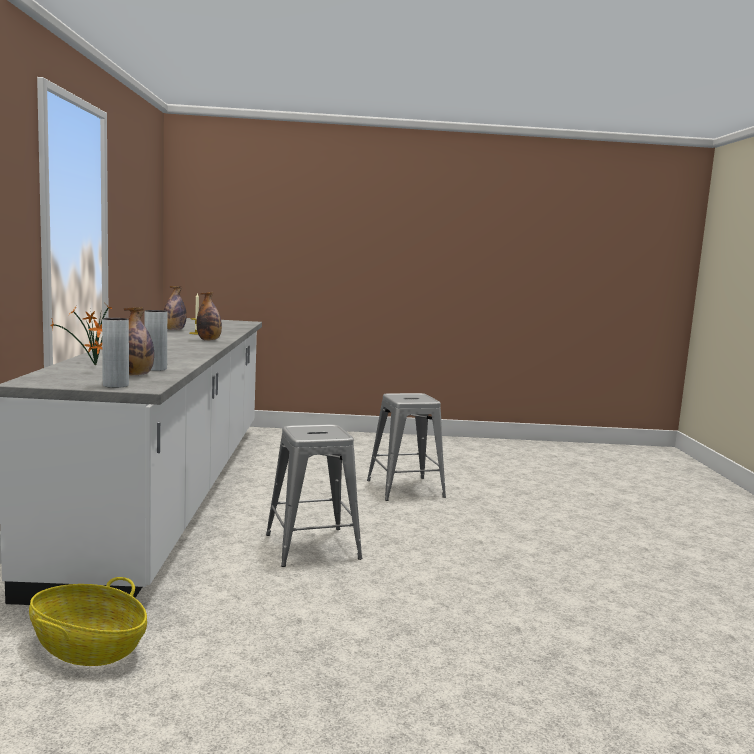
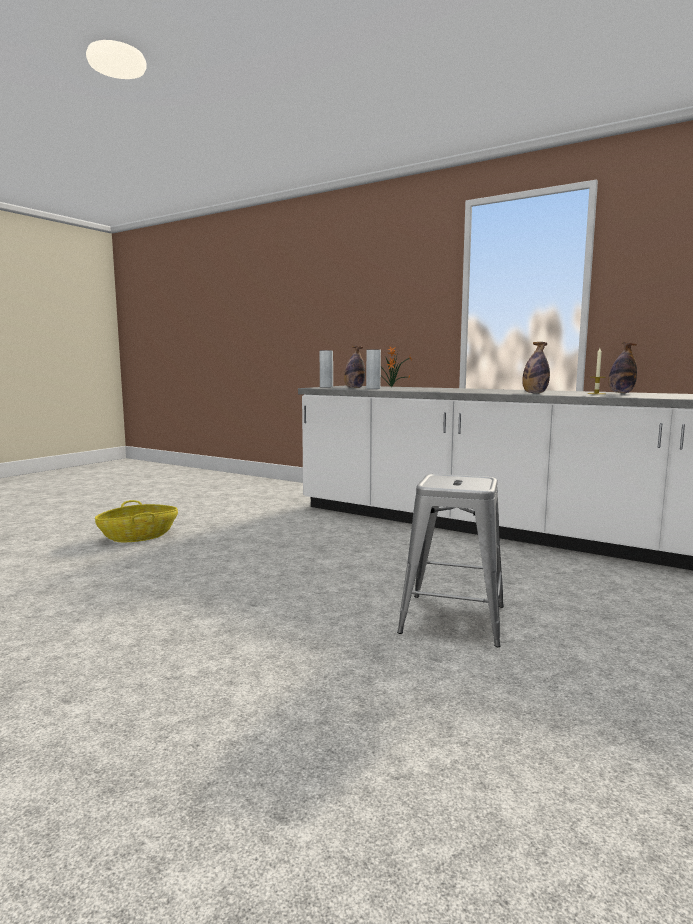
camera: 125 degrees right, 0 degrees up
(88, 647) = (284, 500): basket -> basket (139, 536)
(312, 546) = (334, 547): grey stool -> none

